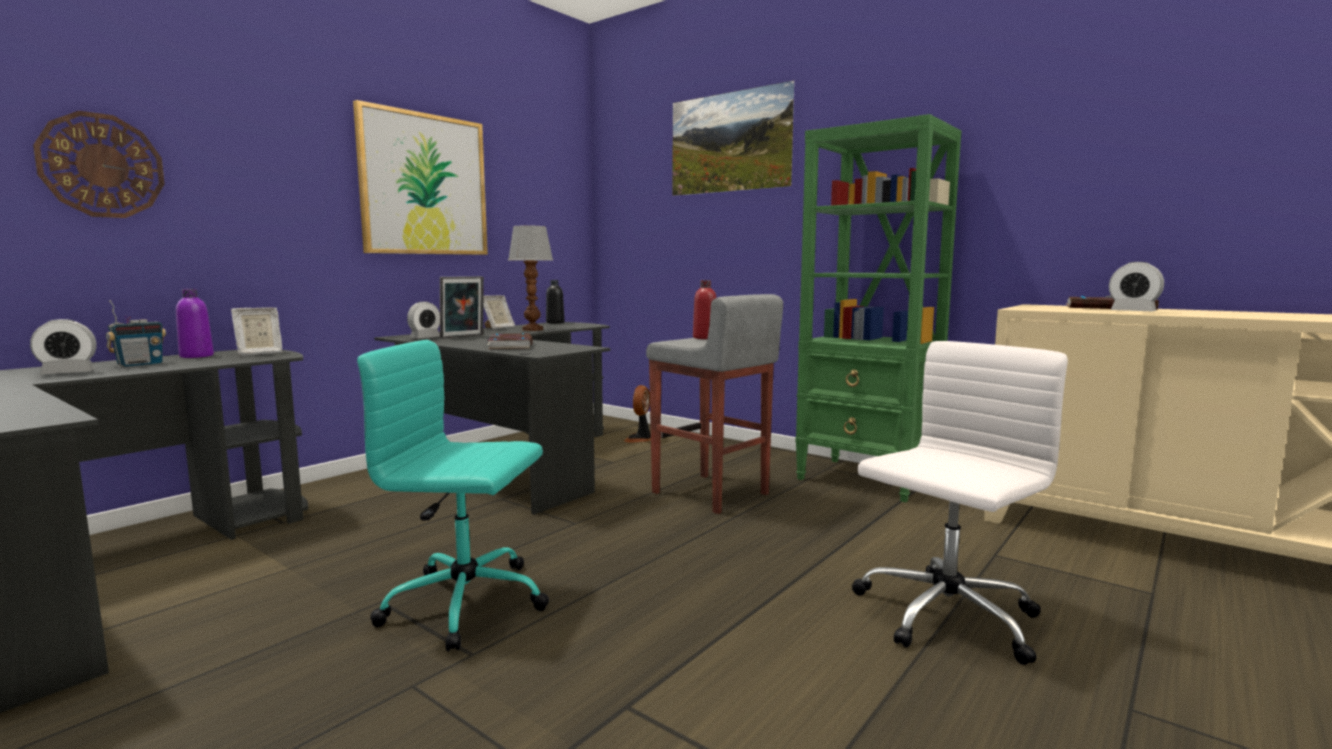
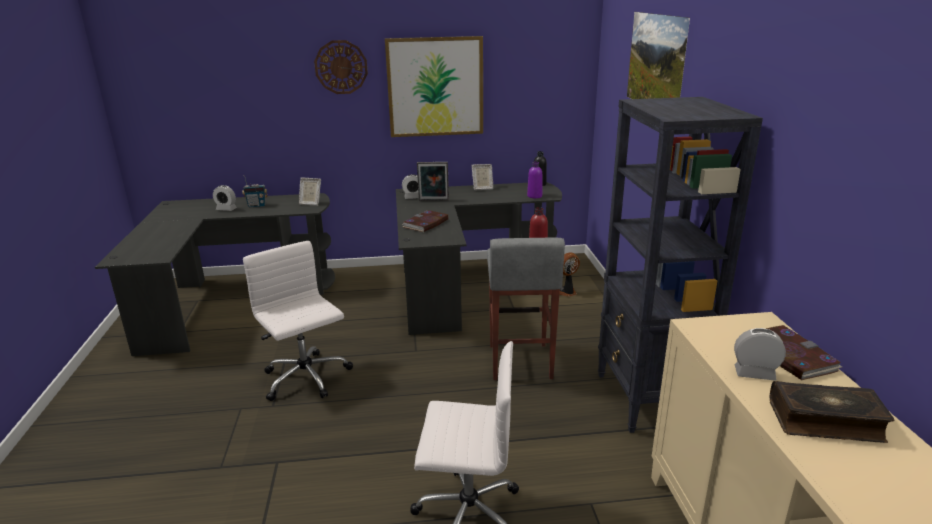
camera: 45 degrees right, 15 degrees up
(102, 166) = (253, 100): wall clock -> wall clock (341, 67)
(196, 356) = (288, 199): purple bottle -> purple bottle (534, 196)
(468, 603) = (306, 378): turquoise office chair -> white office chair
(533, 329) = (495, 197): table lamp -> none
(867, 479) = (648, 400): green bookcase -> black bookcase
(1133, 311) = (754, 373): alarm clock -> alarm clock turned 105 degrees clockwise
(1233, 314) = (825, 421): none -> book

